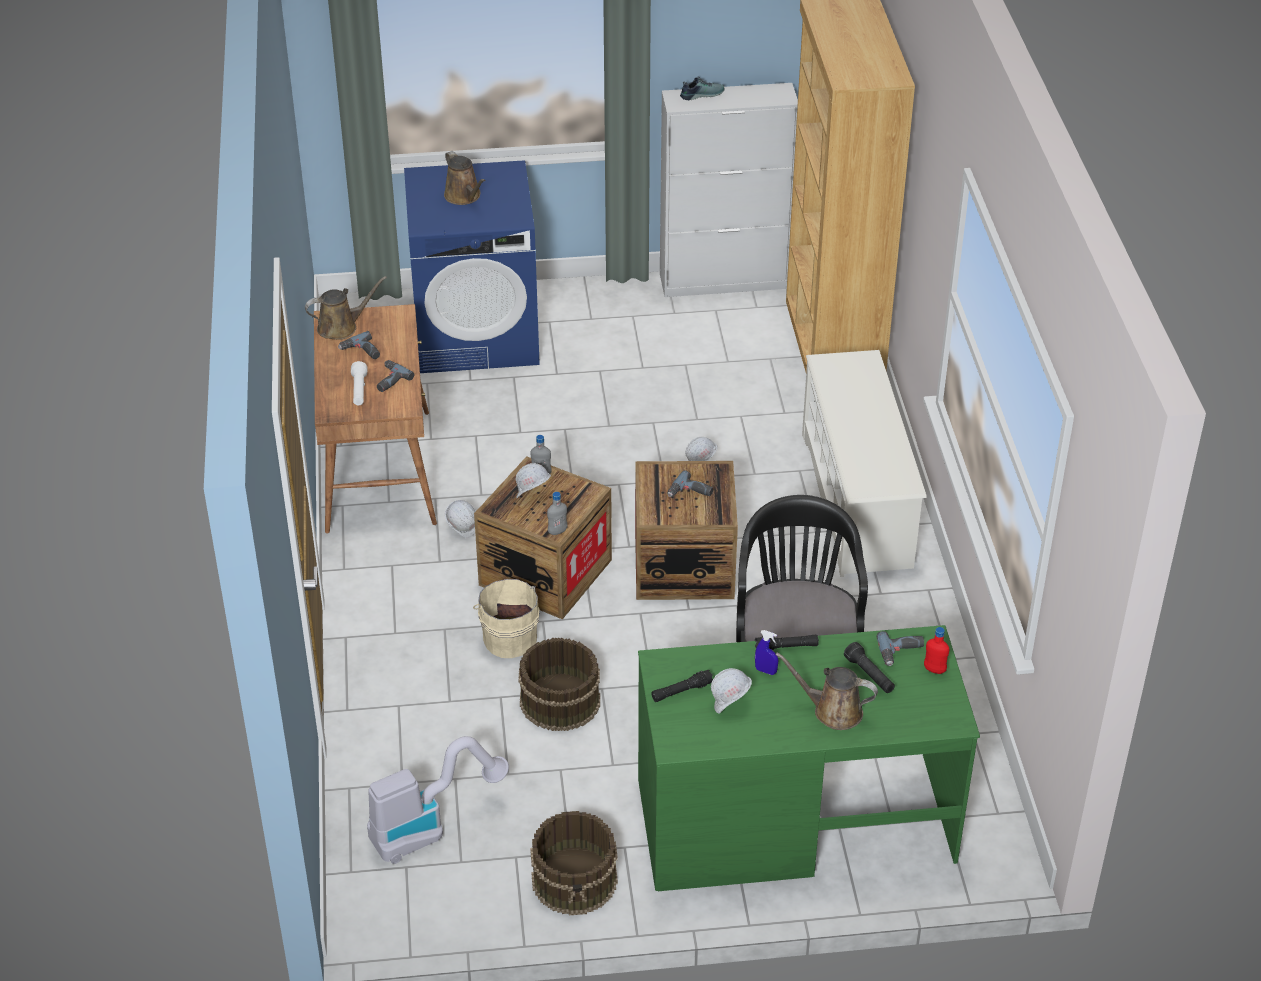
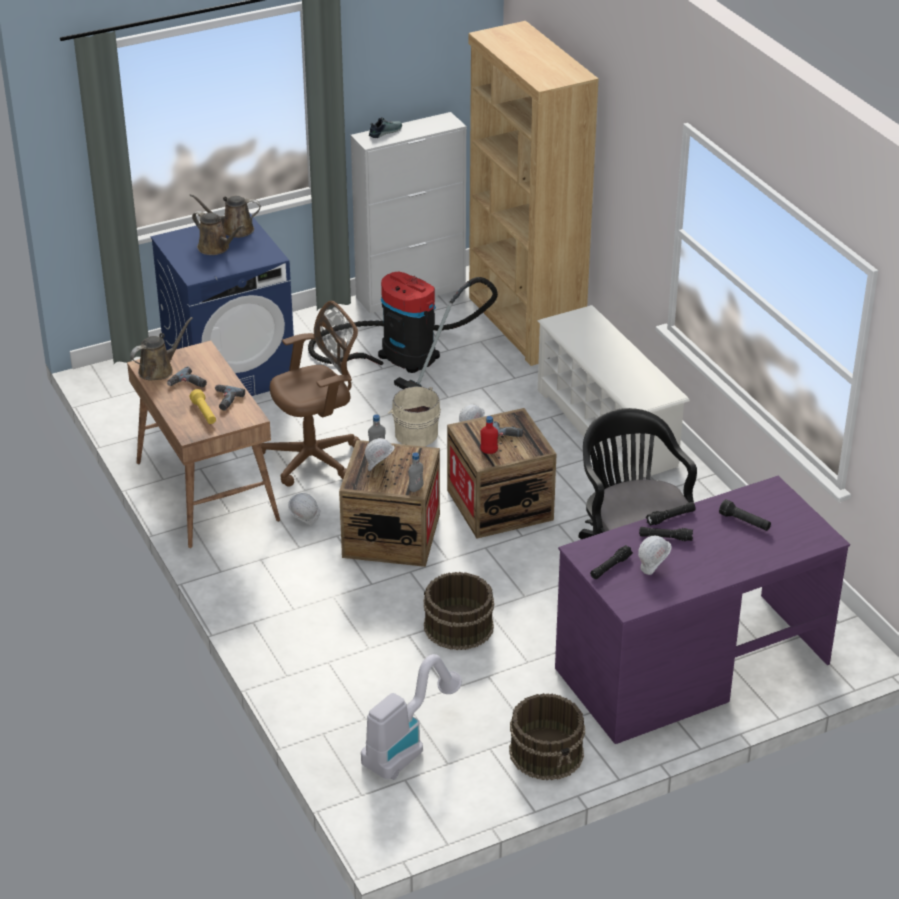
camera: 20 degrees left, 5 degrees down
(359, 390) = (204, 413): white flashlight -> yellow flashlight
(509, 637) = (389, 590): beige bucket -> beige bucket (415, 434)
(513, 458) = (315, 457): none -> brown office chair
(673, 356) = (402, 355): none -> vacuum cleaner
(765, 671) = (665, 538): blue spray bottle -> black flashlight
(794, 820) = (691, 665): green desk -> purple desk
(833, 711) = (733, 553): brown watering can -> brown watering can (234, 230)
(901, 652) = (758, 501): power drill -> none
(934, 670) = (790, 507): red bottle -> red bottle (489, 452)

